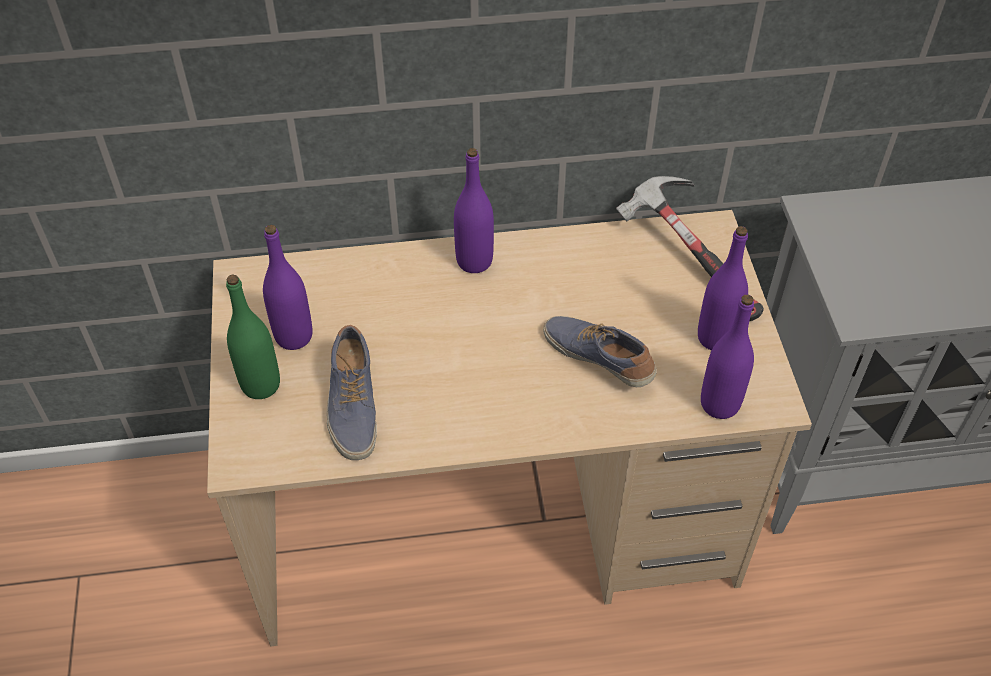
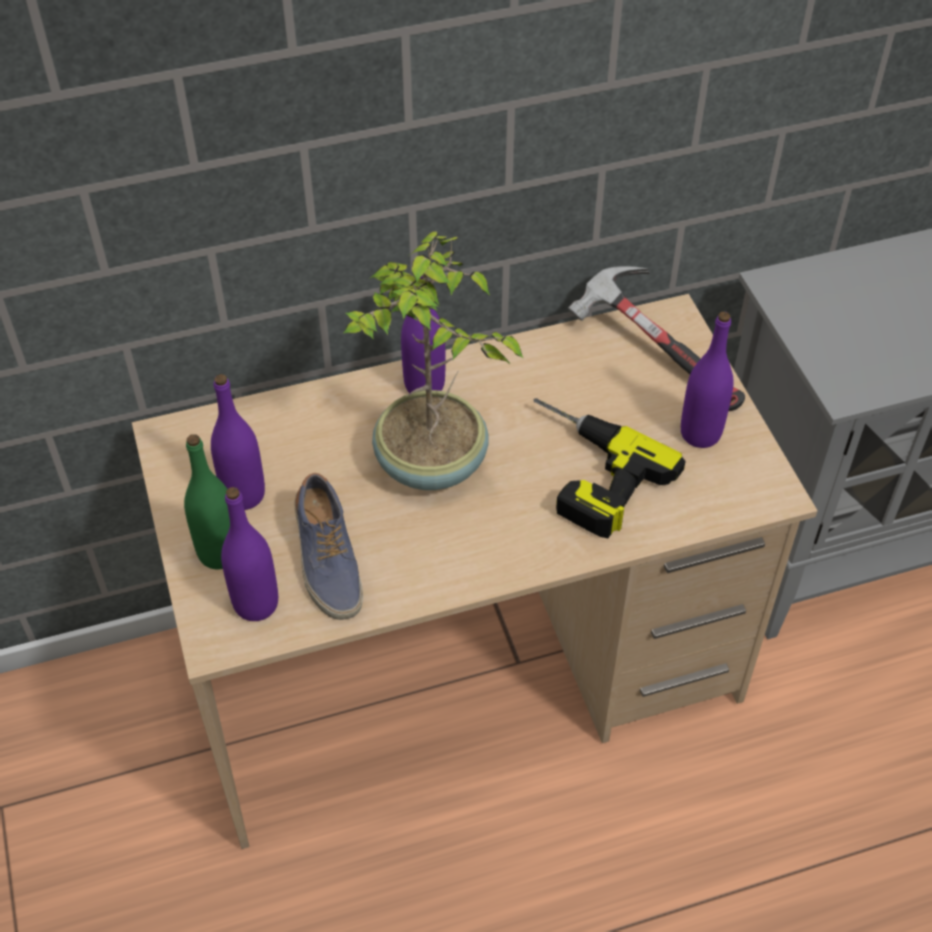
camera: 10 degrees left, 0 degrees up
(463, 333) = (430, 465): none -> potted plant
(599, 358) = (582, 472): shoe -> power drill
(719, 404) = (719, 503): purple bottle -> purple bottle (256, 604)

